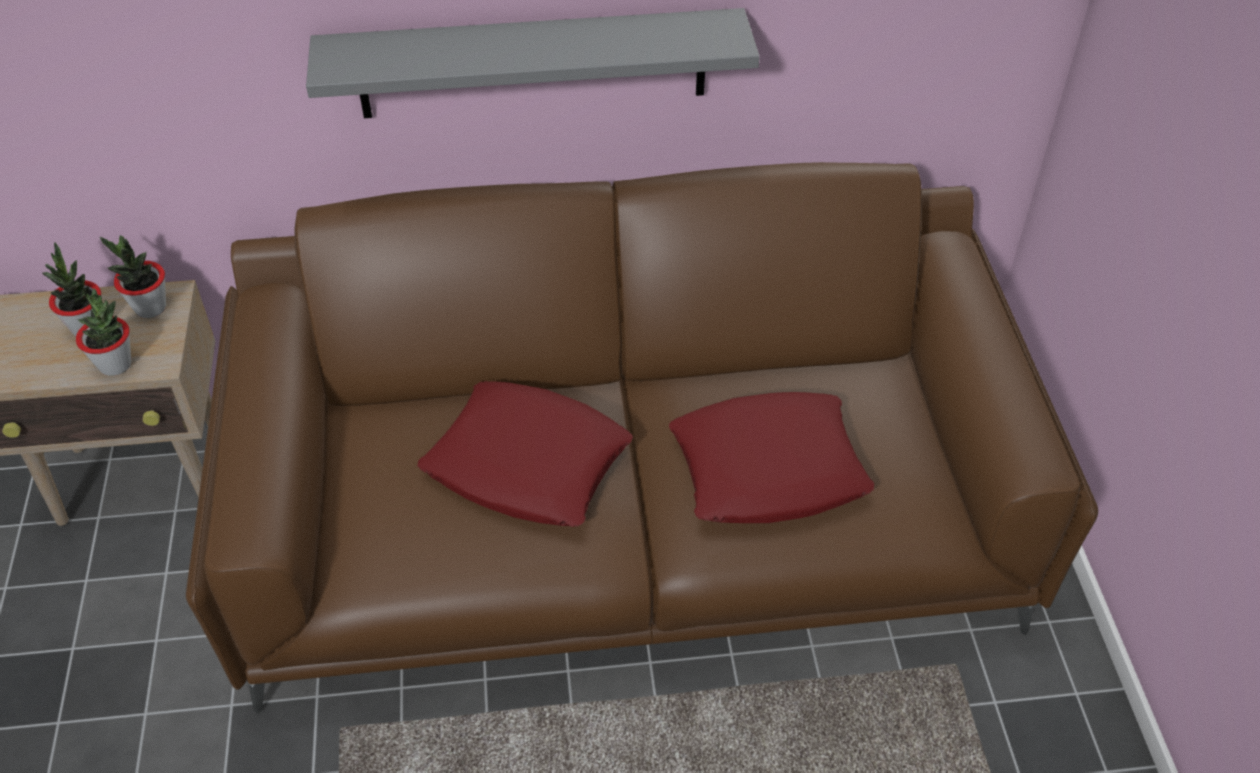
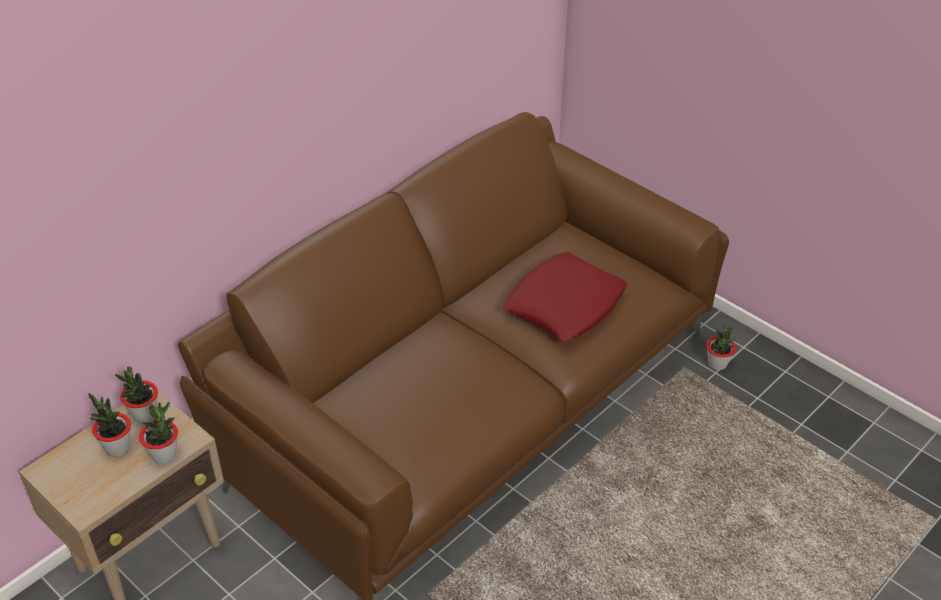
camera: 40 degrees left, 5 degrees down
(527, 464) = (447, 372): red pillow -> none
(532, 64) = (330, 138): grey shelf -> none
(1010, 692) = (717, 364): none -> potted plant

